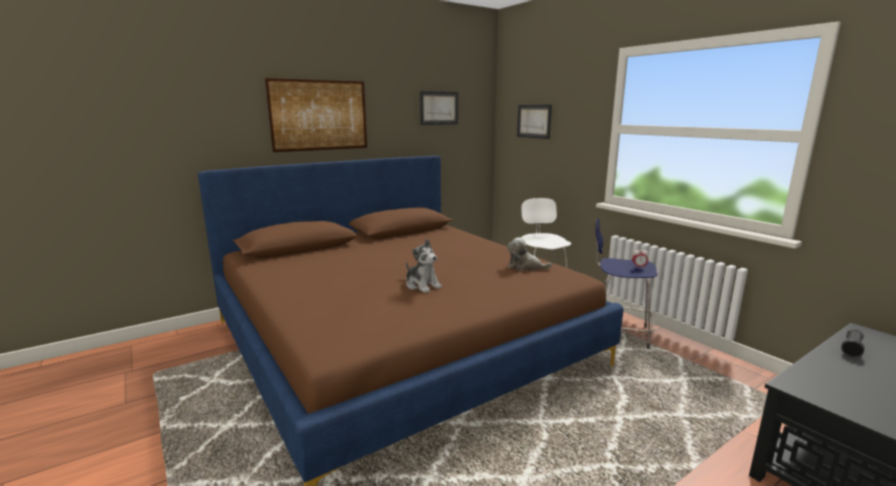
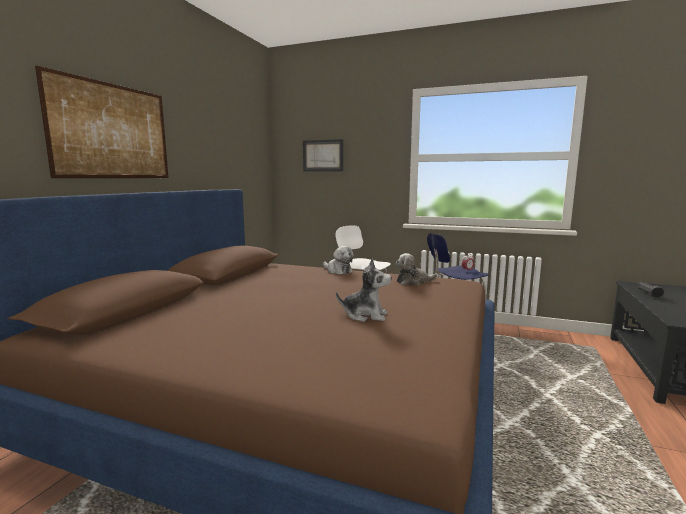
camera: 35 degrees left, 5 degrees down
(439, 108) = (230, 139): picture -> none
(485, 243) = (338, 271): none -> plush toy

